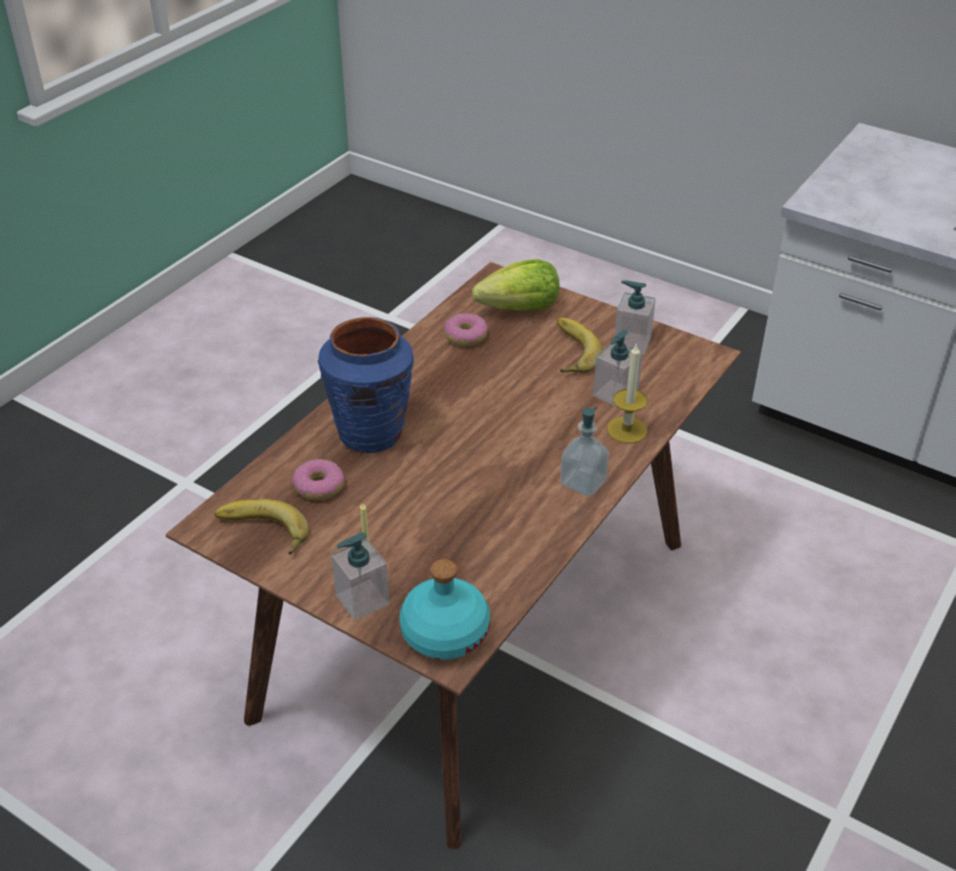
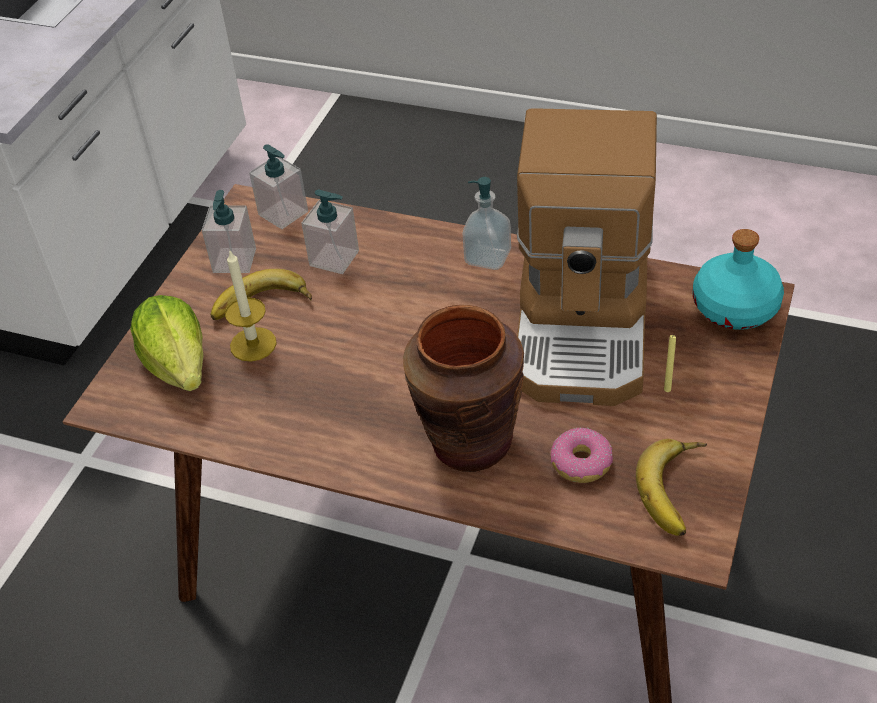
camera: 100 degrees left, 5 degrees up
(362, 600) = (728, 376): soap dispenser -> soap dispenser (283, 213)
(371, 434) = (470, 442): blue vase -> brown vase
(465, 336) = (249, 404): donut -> none
(471, 525) = (585, 322): none -> coffee machine
(627, 430) = (393, 241): candle -> candle (253, 344)

